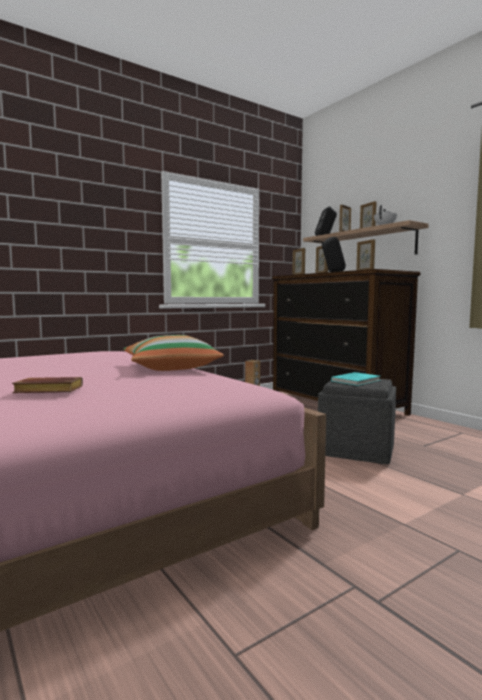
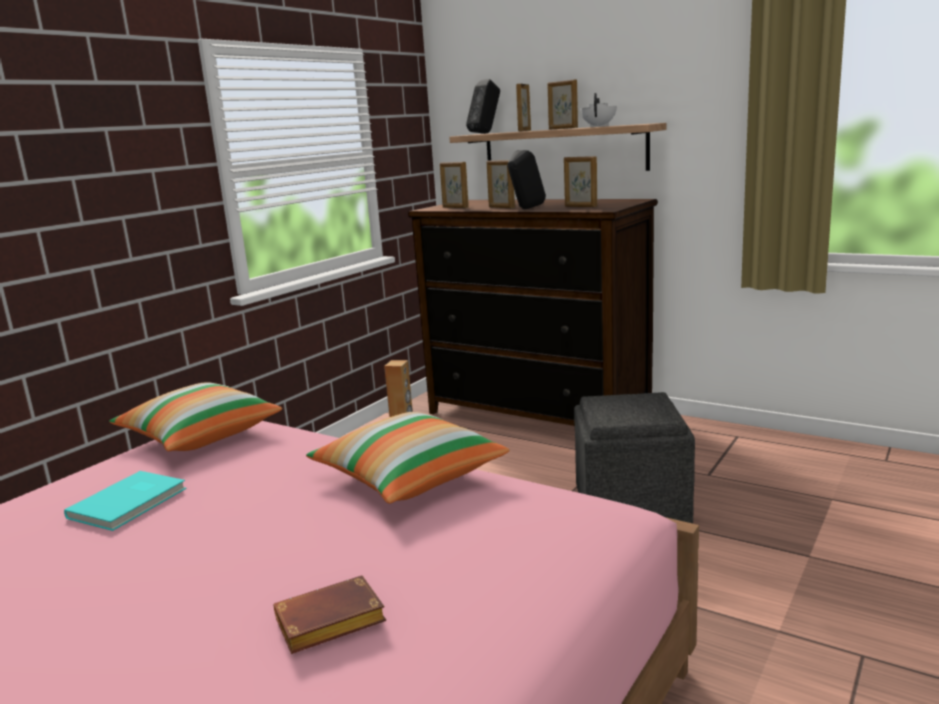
camera: 20 degrees left, 10 degrees up
(102, 352) = (199, 436): none -> pillow
(357, 380) = (628, 406): turquoise book -> turquoise book (131, 502)

